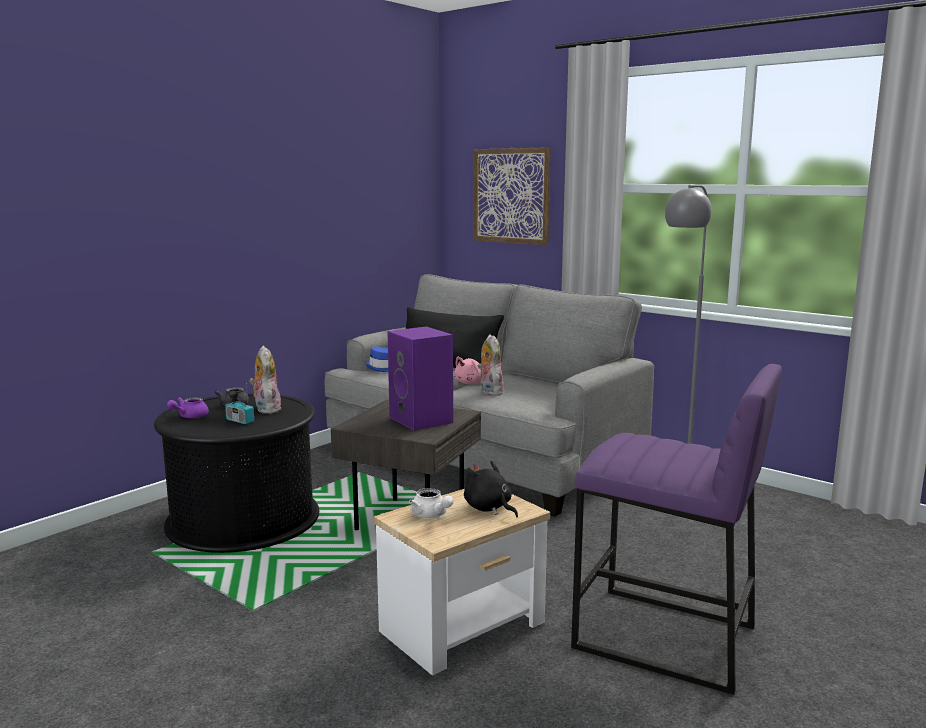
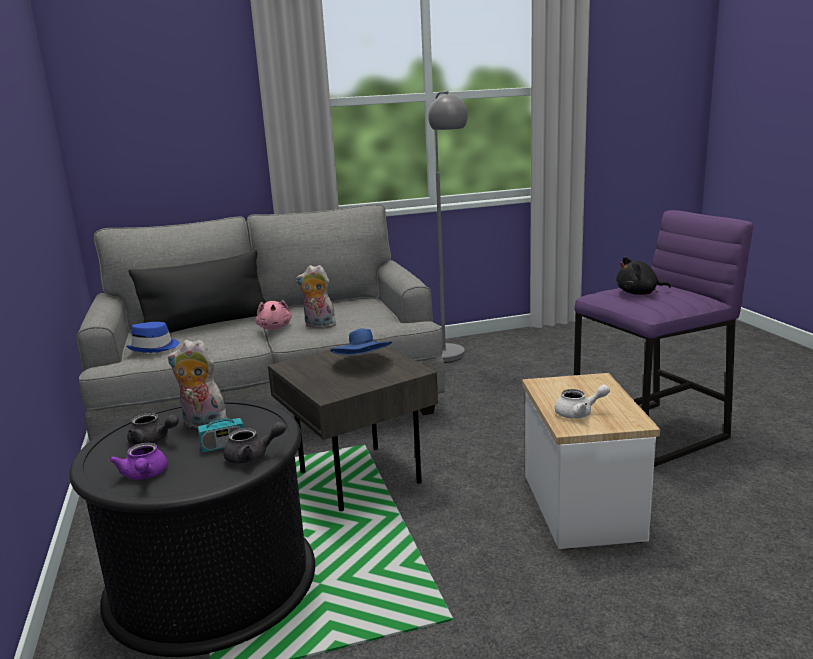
camera: 55 degrees left, 5 degrees up
(228, 430) = (253, 456): none -> grey teapot
(422, 420) = (363, 363): purple speaker -> blue hat
(489, 508) = (584, 390): black plush toy -> black plush toy (639, 293)
(511, 194) = (176, 120): picture -> none

